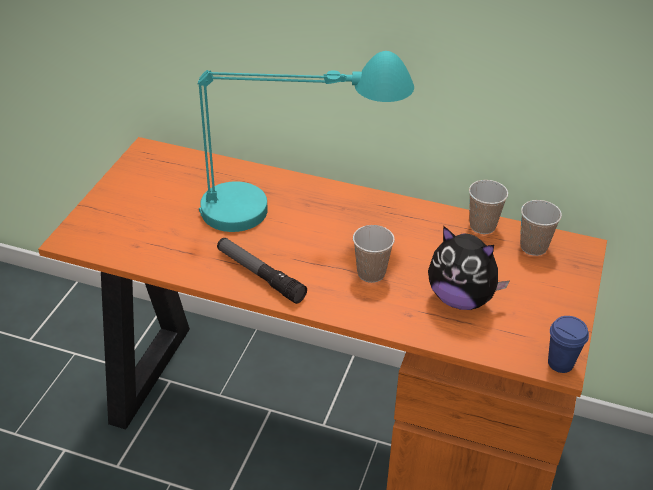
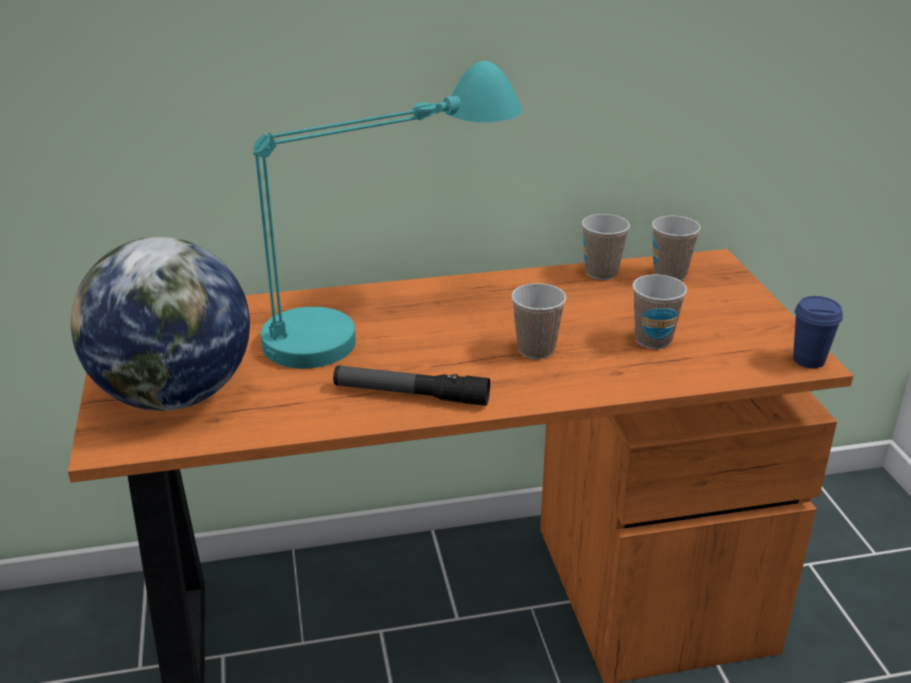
camera: 30 degrees left, 10 degrees down
(128, 219) = (174, 396): none -> globe
(461, 298) = (653, 340): plush toy -> cup

